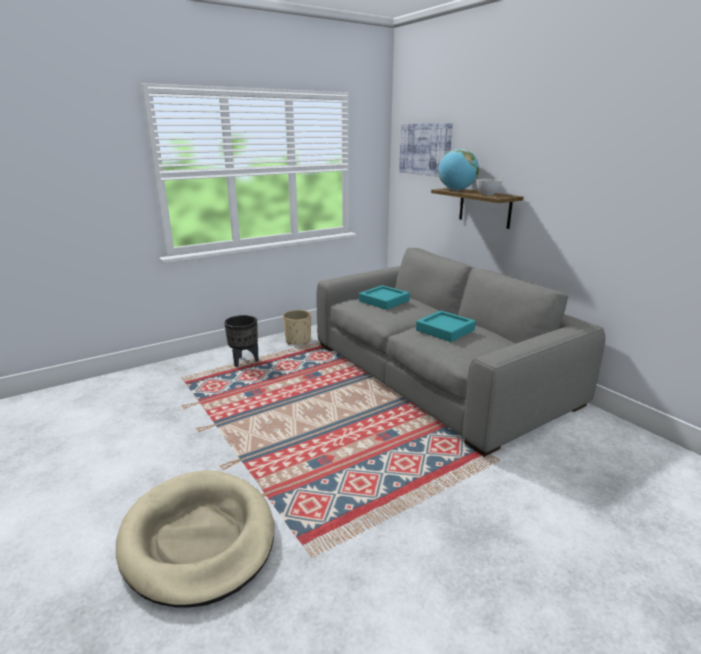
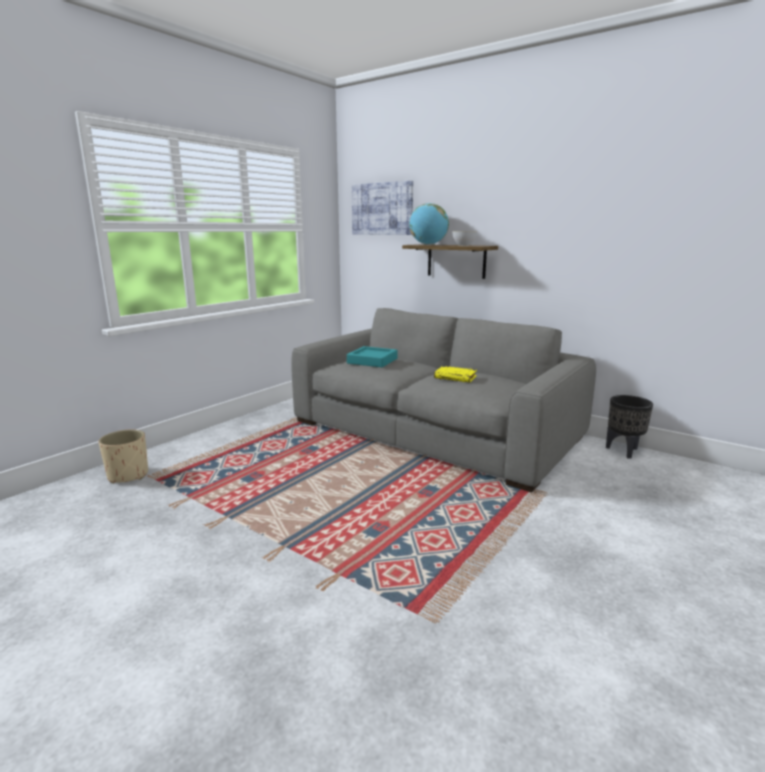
camera: 20 degrees left, 5 degrees down
(198, 539) = (290, 641): beige dog bed -> none
(244, 361) = (219, 448): black planter -> black planter (624, 451)
(298, 341) = (269, 420): beige planter -> beige planter (128, 475)
(445, 330) = (456, 377): turquoise tray -> yellow book

